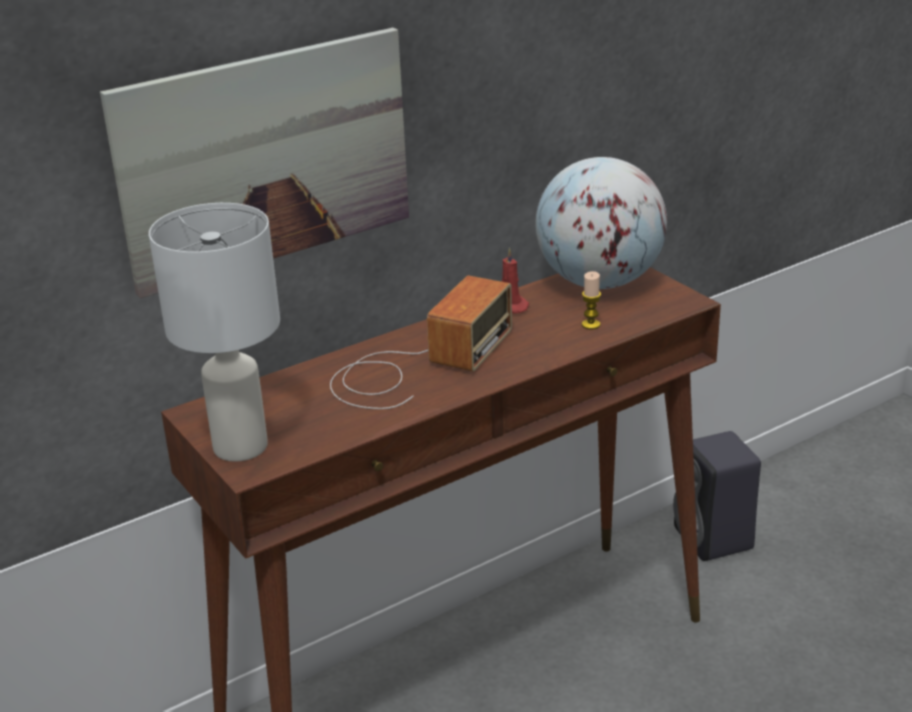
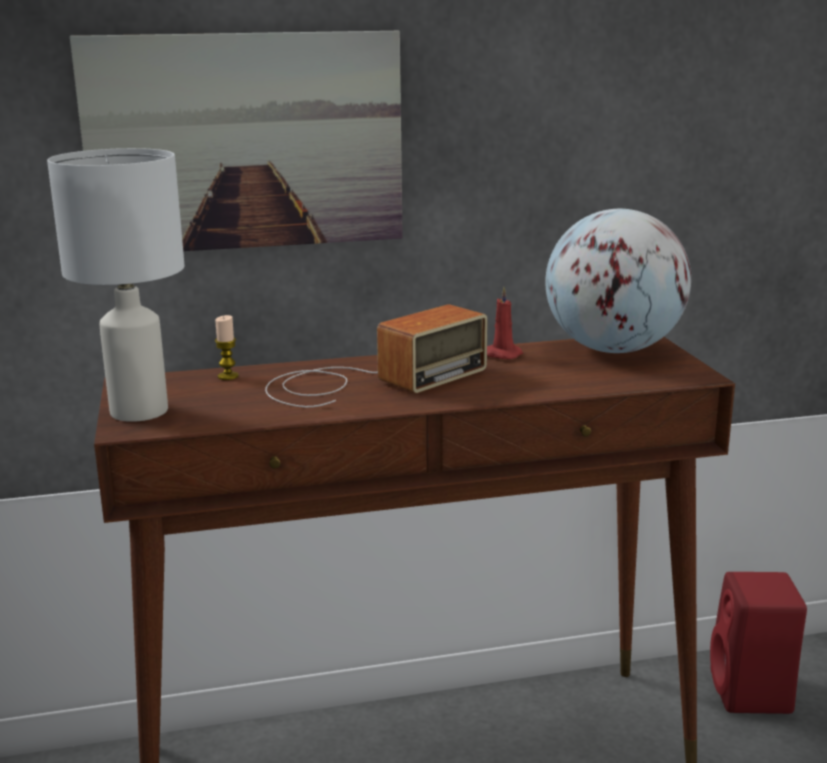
camera: 20 degrees right, 10 degrees down
(591, 325) = (574, 378): candle -> candle (228, 376)
(715, 539) = (752, 694): black speaker -> red speaker

